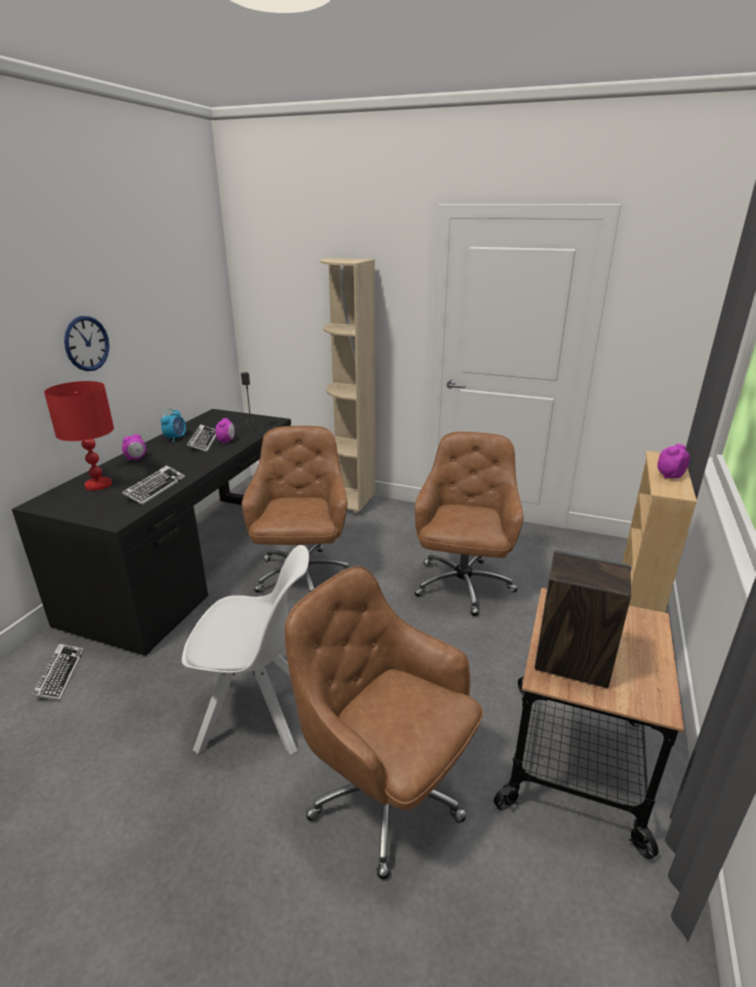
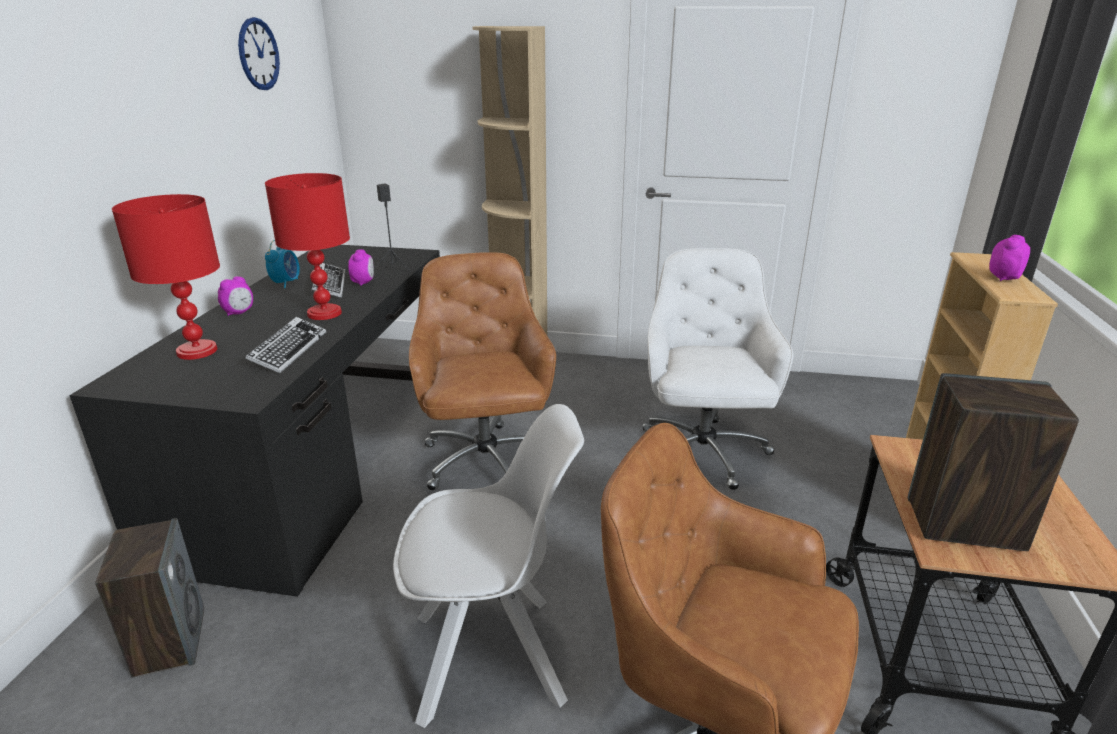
camera: 10 degrees left, 0 degrees up
(60, 675) = (169, 641): keyboard -> speaker
(86, 343) = (157, 142): wall clock -> wall clock (258, 54)
(191, 463) = (325, 313): none -> red table lamp
(463, 584) = (703, 452): brown office chair -> white office chair

